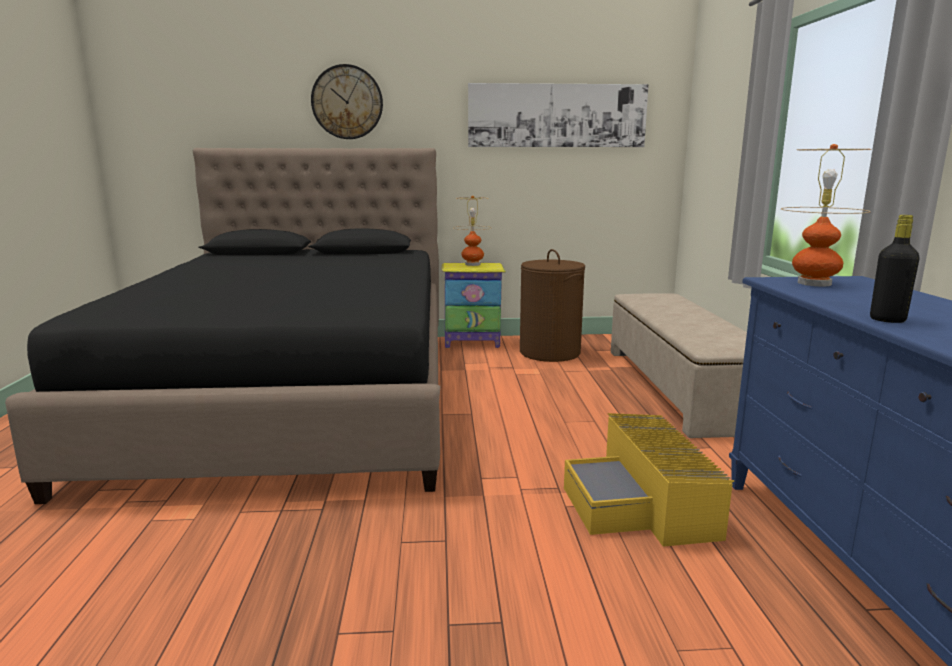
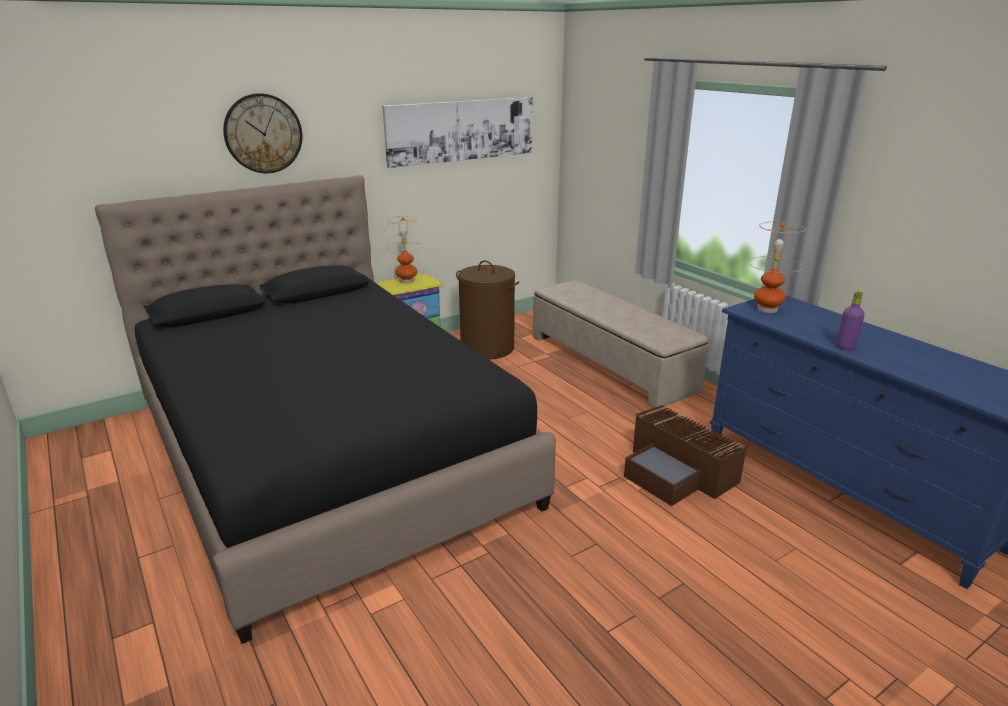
camera: 30 degrees left, 10 degrees up
(642, 504) = (678, 472): yellow storage box -> brown storage box
(887, 320) = (845, 347): black bottle -> purple bottle

